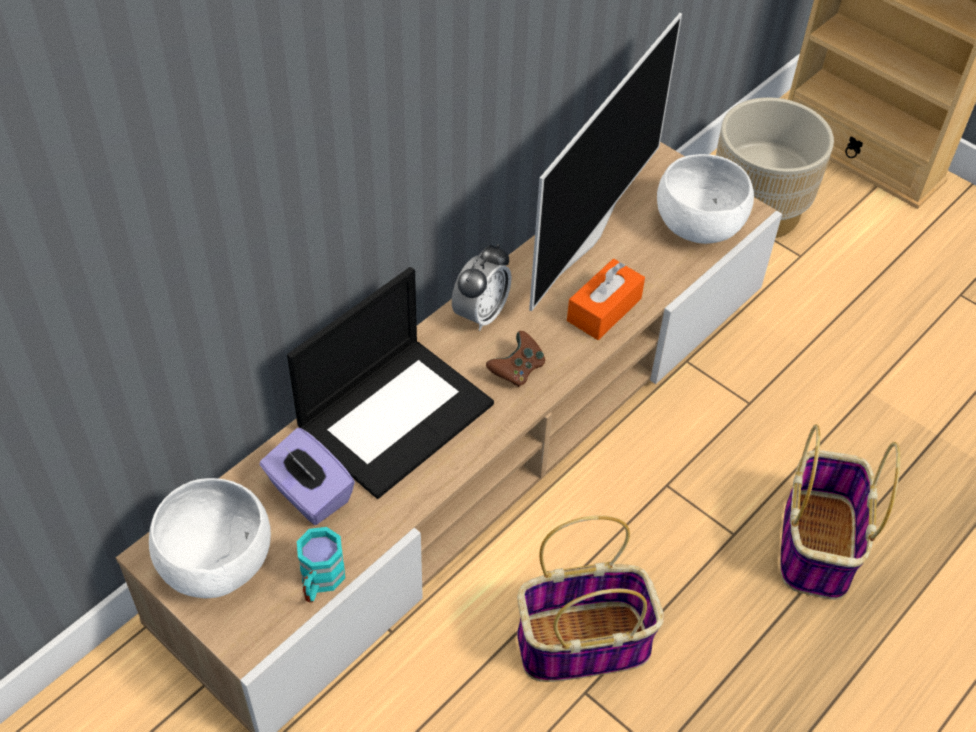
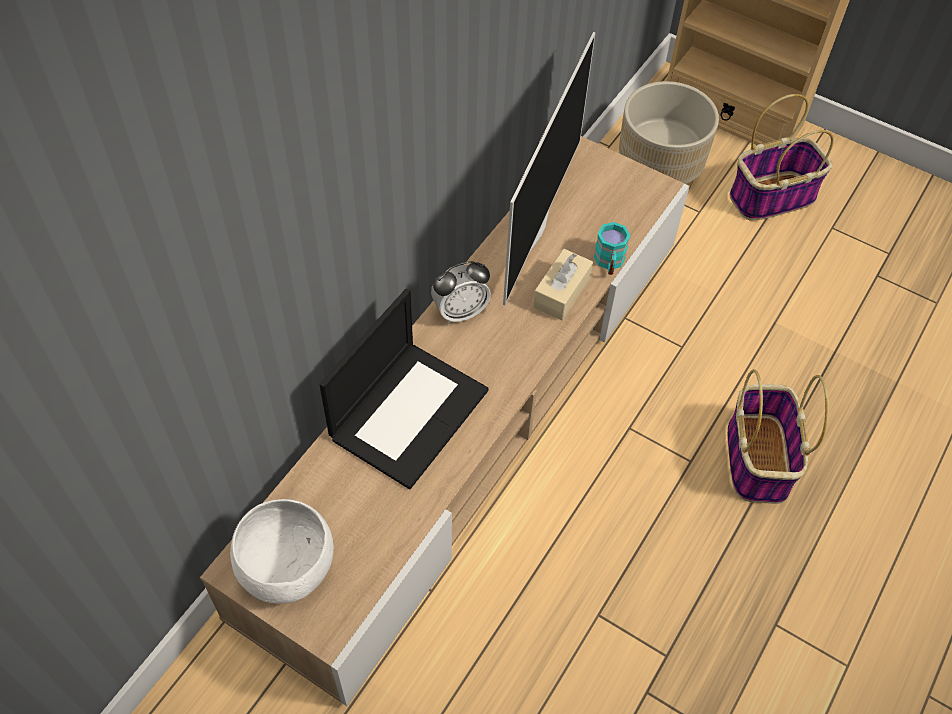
camera: 10 degrees left, 5 degrees up
(309, 494) = (351, 494): purple tissue box -> none
(319, 581) = (378, 569): turquoise mug -> turquoise mug (609, 263)
(480, 314) = (460, 311): alarm clock -> alarm clock turned 45 degrees clockwise
(517, 370) = (501, 357): brown game controller -> none
(584, 642) = (589, 572): basket -> basket (772, 196)
(604, 309) = (561, 292): orange tissue box -> beige tissue box
(698, 225) = (624, 205): white bowl -> none

